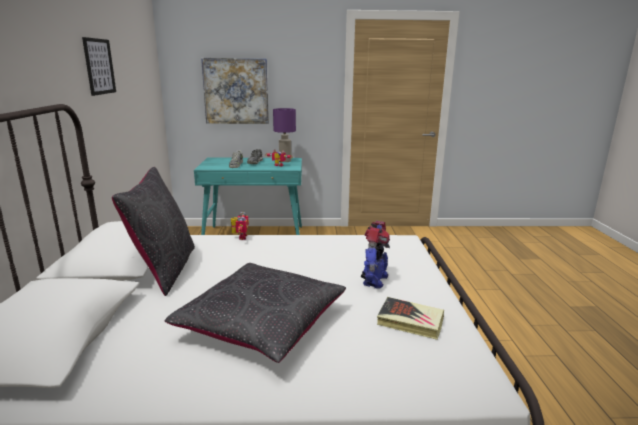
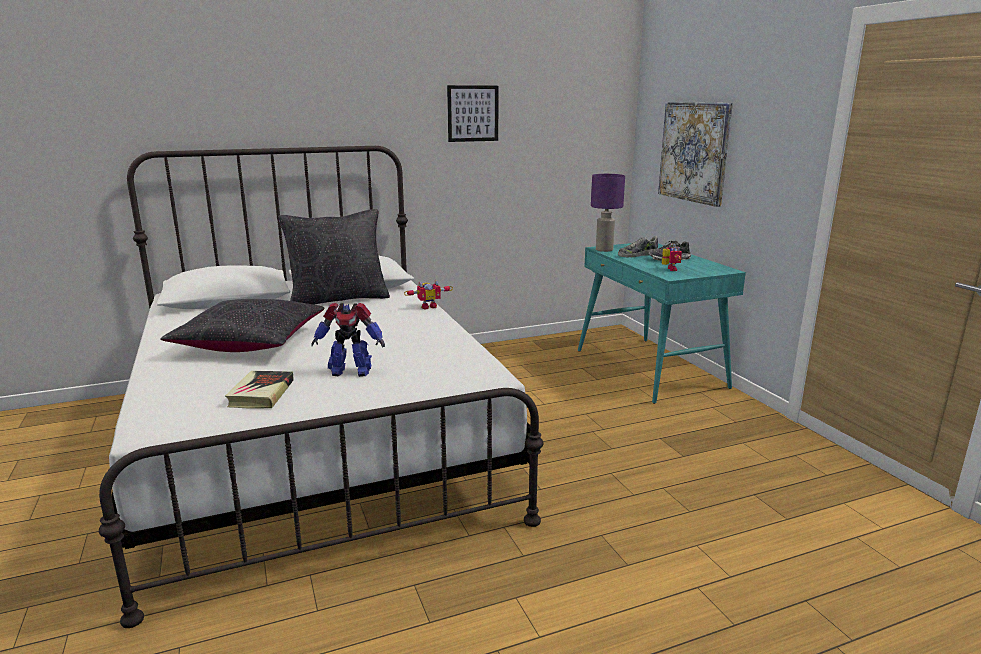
camera: 70 degrees right, 0 degrees up
(284, 161) = (704, 268): purple table lamp -> purple table lamp (604, 250)

